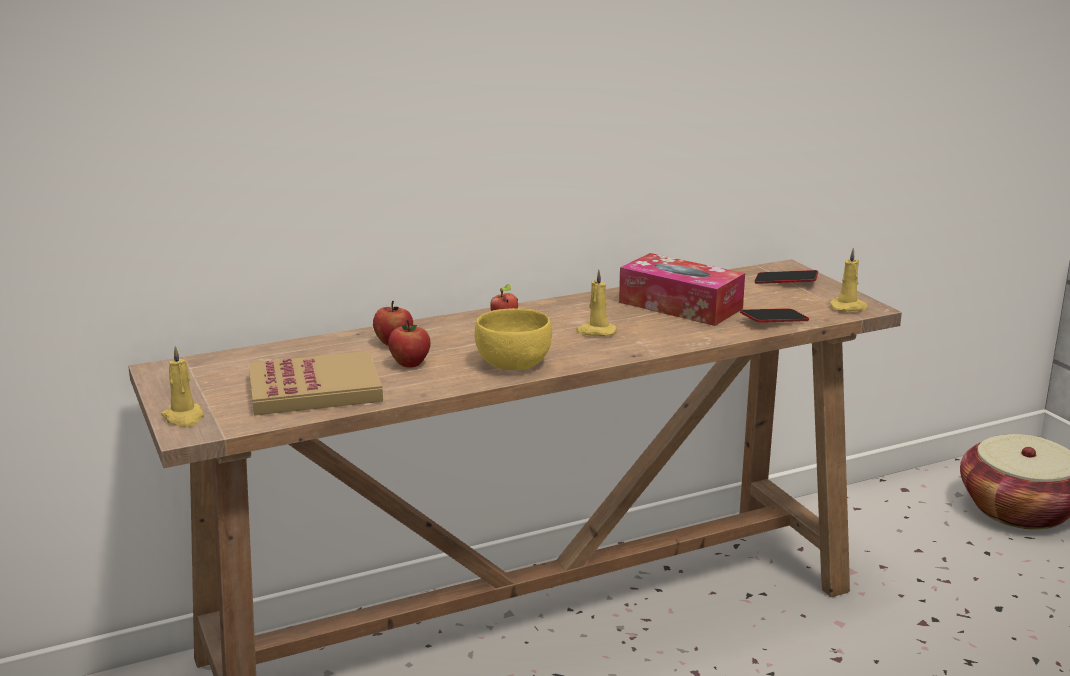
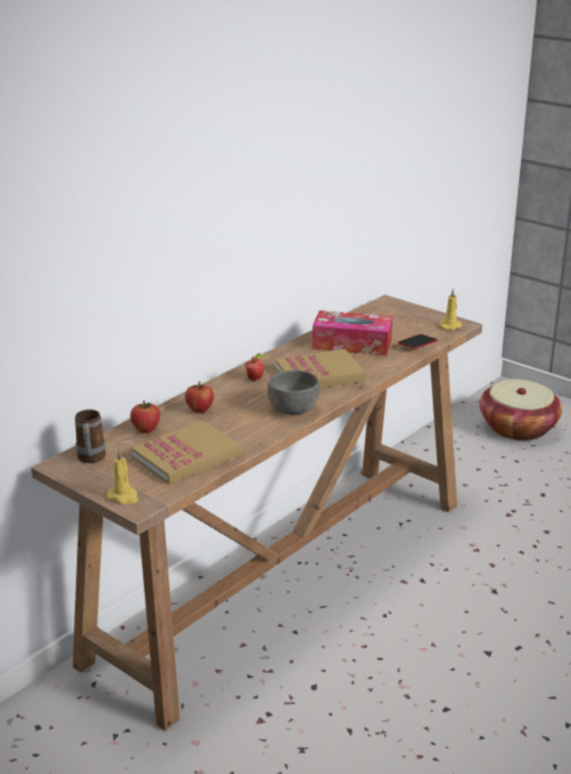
camera: 25 degrees left, 5 degrees up
(201, 370) = (90, 459): none -> mug
(410, 364) = (228, 423): apple -> apple (146, 430)
(512, 363) = (292, 409): yellow bowl -> grey bowl
(595, 331) = (319, 374): yellow candle -> book
(785, 282) = (398, 313): phone -> none

